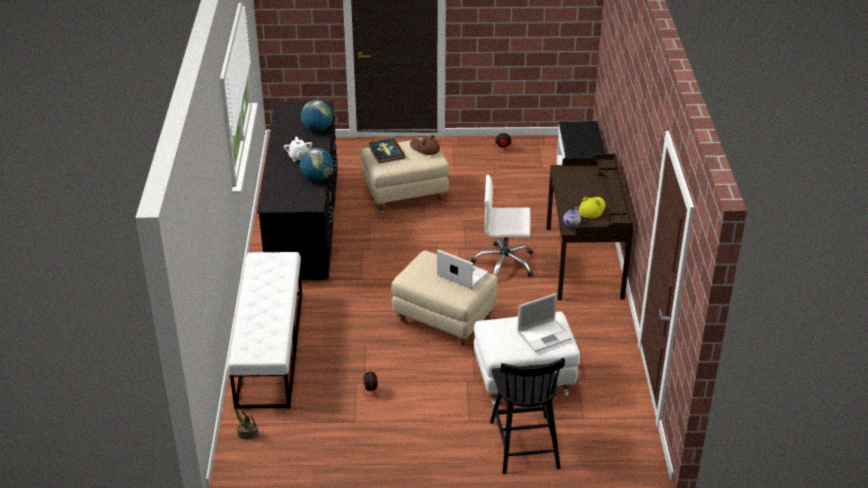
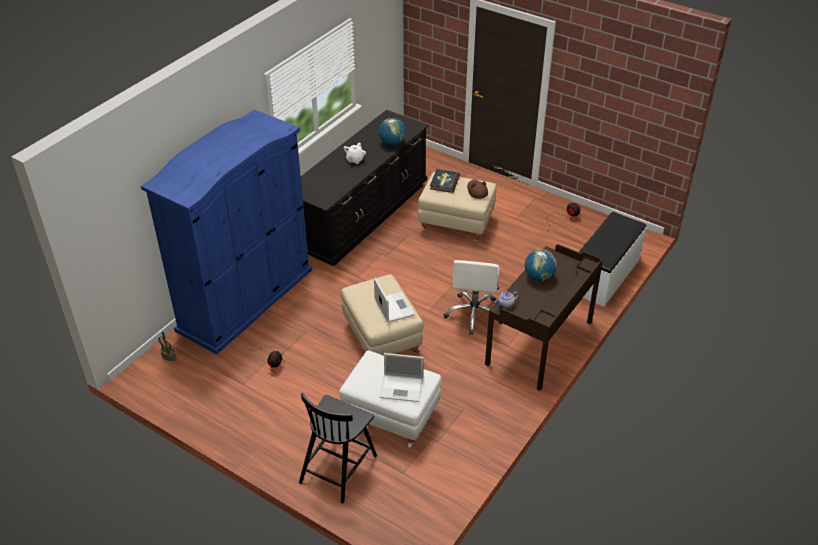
camera: 35 degrees right, 5 degrees up
(270, 347) = (245, 299): white bench -> blue wardrobe
(317, 178) = (349, 182): globe -> globe (539, 277)
(504, 263) = (474, 314): white office chair -> white office chair turned 120 degrees counterclockwise
(592, 209) = (537, 299): yellow hat -> none

